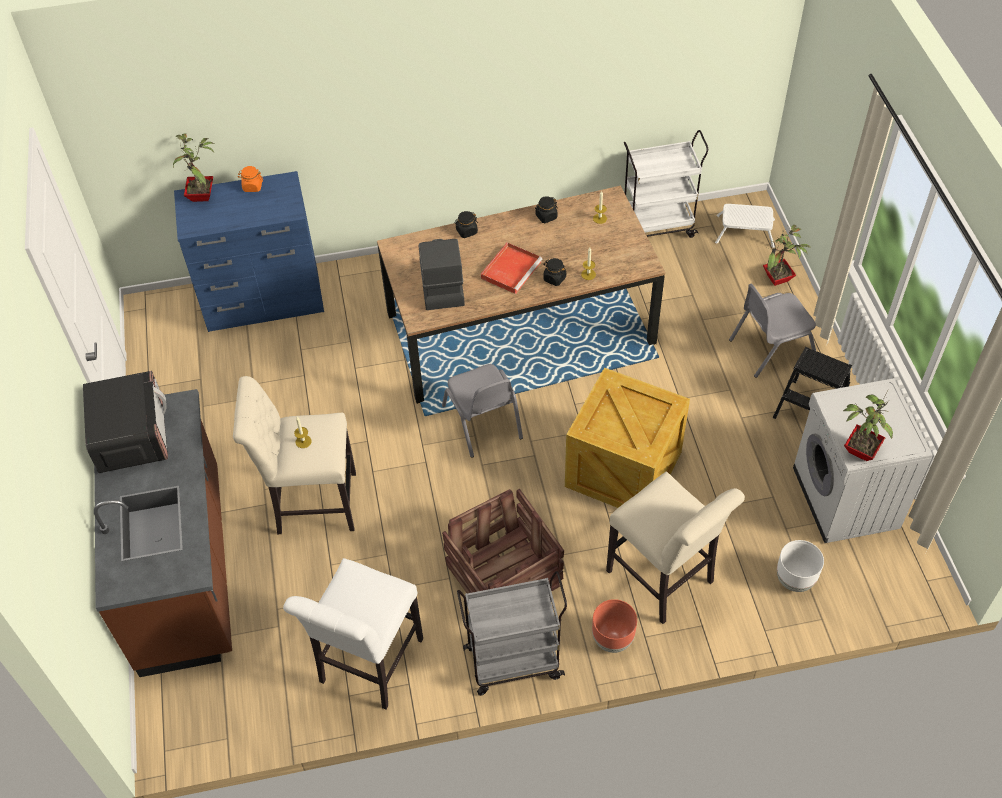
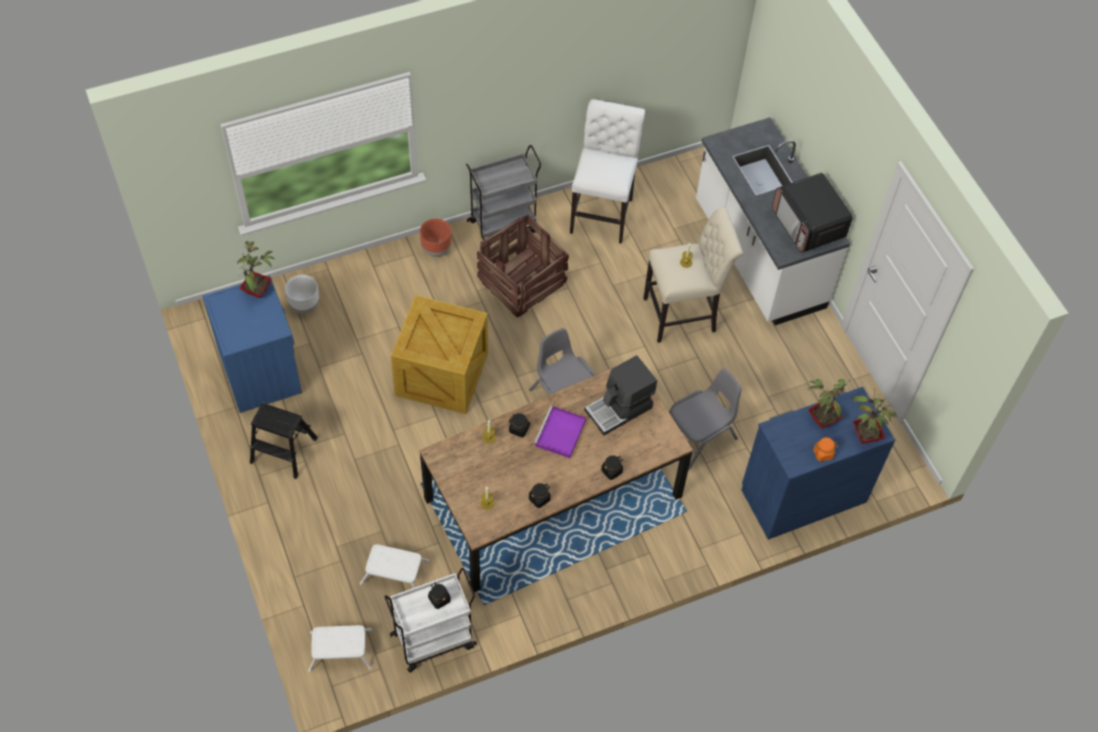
camera: 165 degrees right, 5 degrees up
(184, 569) = (757, 256): brown counter -> white counter
(441, 285) = (619, 409): coffee machine -> coffee machine turned 75 degrees clockwise
(511, 269) = (560, 434): red tray -> purple tray
(655, 167) = (439, 599): none -> black jar
(663, 581) = (403, 292): beige stool -> none
(691, 284) = (394, 572): none -> white step ladder
(771, 348) = (316, 508): grey chair -> grey chair (699, 436)
(778, 280) = (307, 589): potted plant -> potted plant (822, 419)
(843, 499) = (262, 372): white washing machine -> blue washing machine

